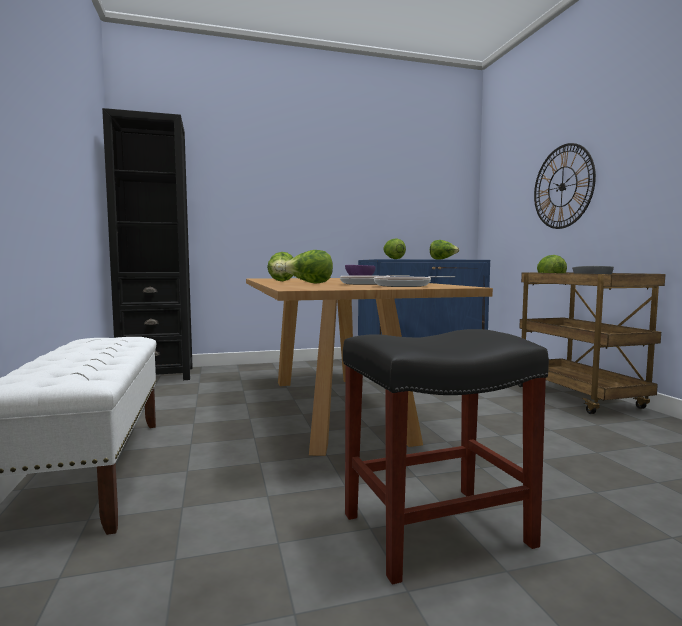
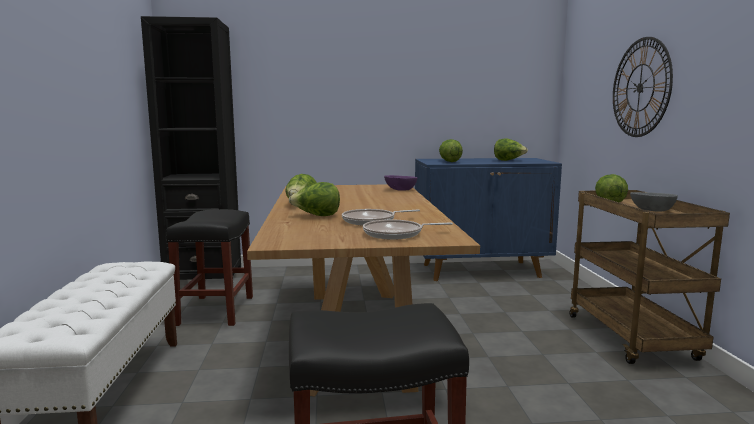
camera: 10 degrees right, 5 degrees up
(183, 398) = (216, 310): none -> black stool

